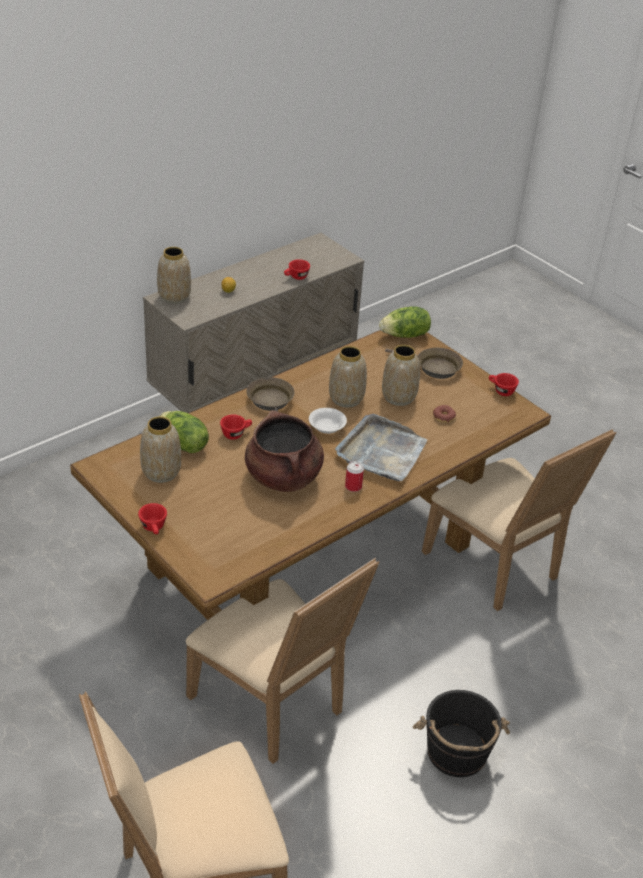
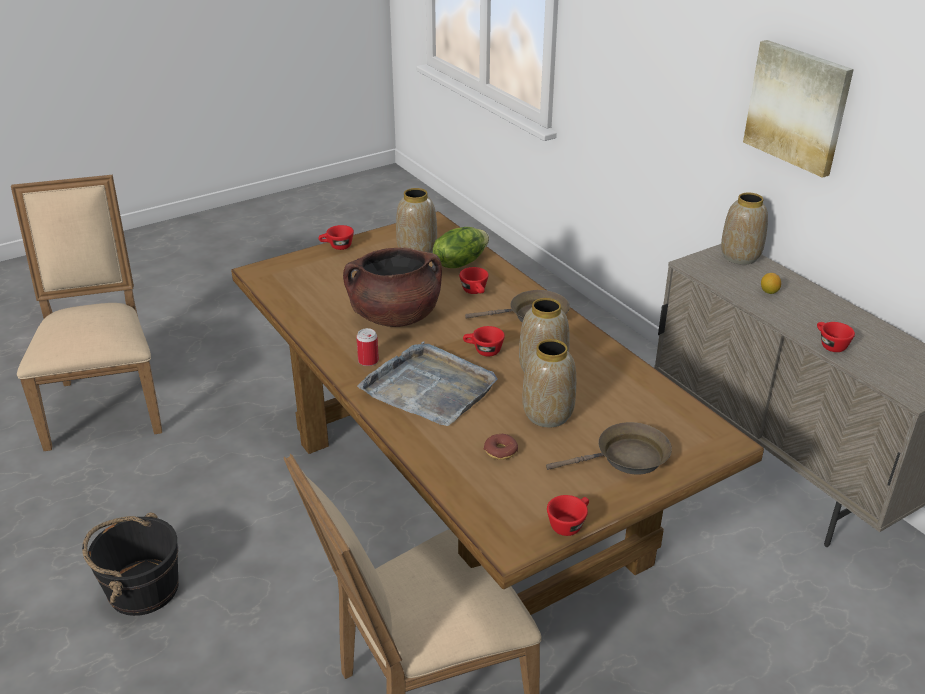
camera: 100 degrees right, 5 degrees down
(165, 173) = (798, 107): none -> picture
(274, 706) = (259, 457): beige chair -> none
(326, 427) = (483, 351): white bowl -> red cup
(405, 335) = (710, 439): lettuce -> none
(434, 367) = (626, 458): brown frying pan -> brown frying pan turned 135 degrees counterclockwise

